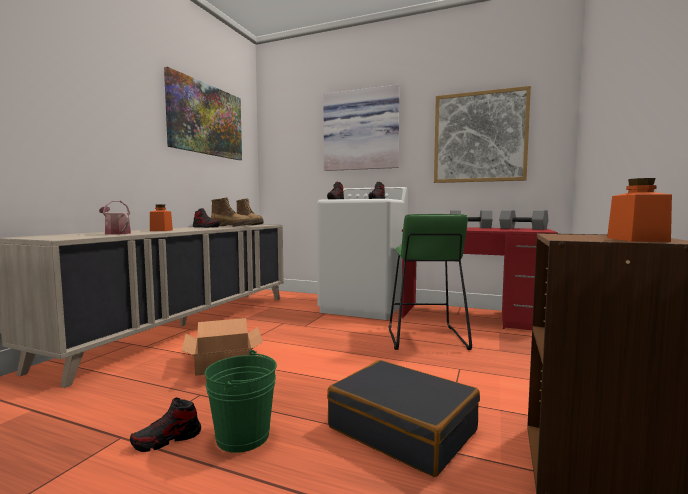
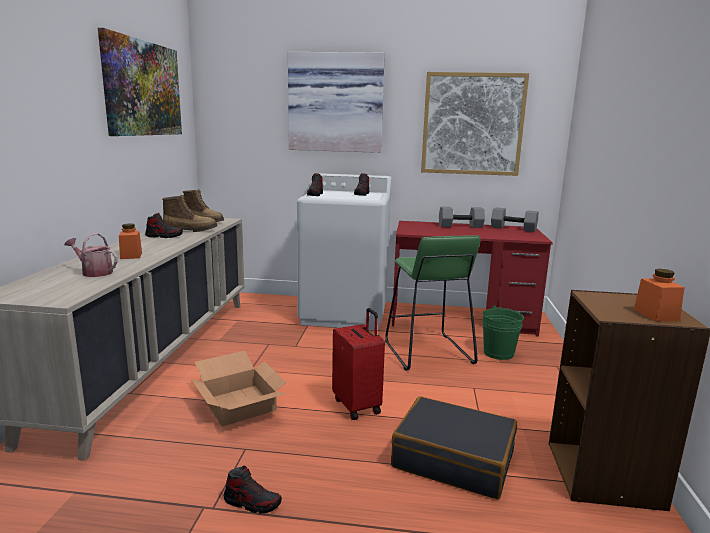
camera: 15 degrees left, 10 degrees up
(167, 440) = (252, 502): shoe -> shoe turned 120 degrees counterclockwise
(243, 436) = (321, 488): green bucket -> green bucket (498, 353)
(330, 372) = (358, 406): none -> red suitcase

